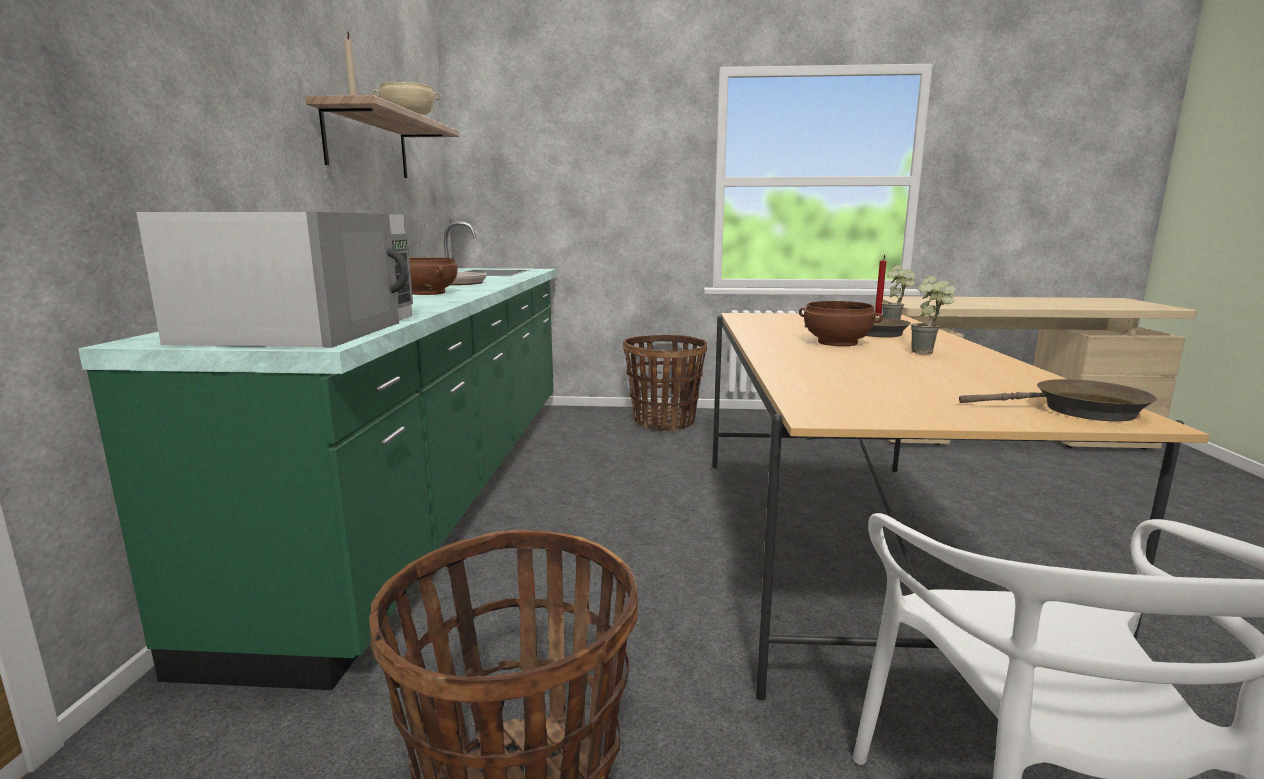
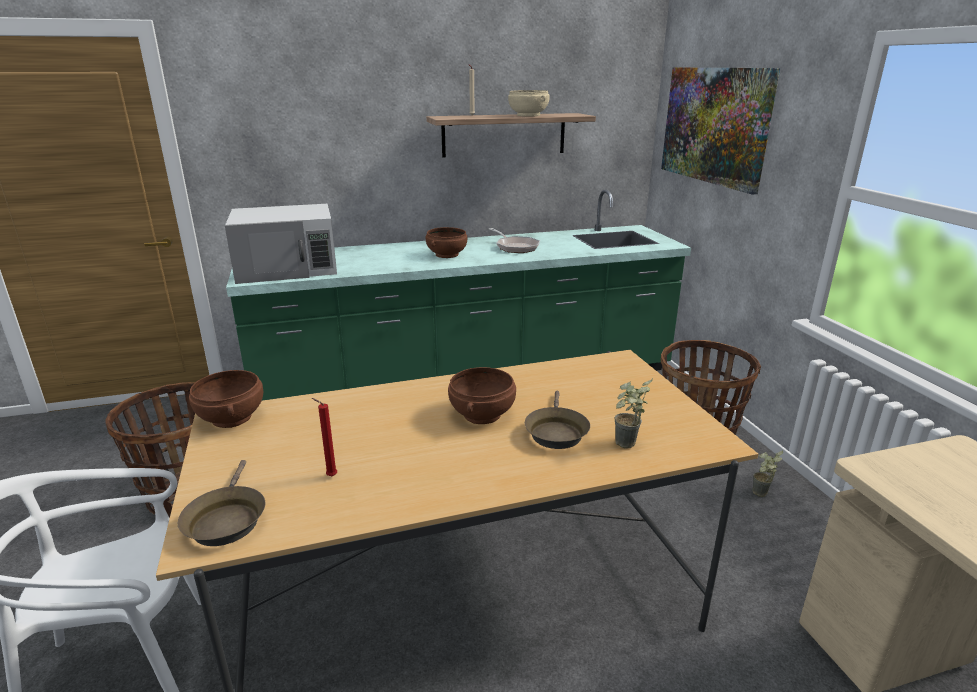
camera: 70 degrees right, 10 degrees up
(552, 149) = (714, 125): none -> picture
(826, 409) = (232, 417): none -> brown bowl
(877, 316) = (705, 435): red candle -> red candle (330, 476)
(929, 353) = (451, 462): potted plant -> potted plant (761, 495)

